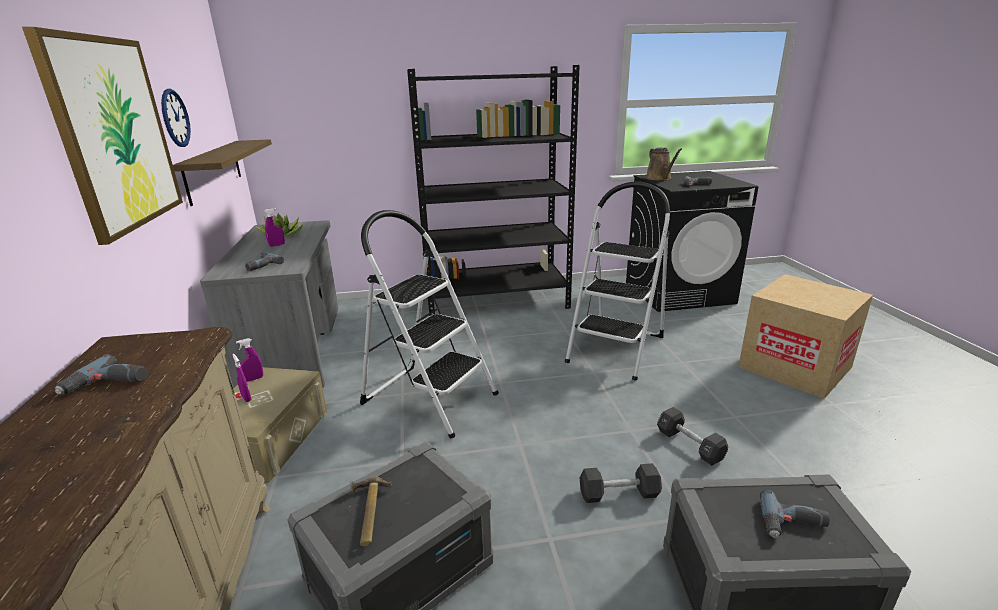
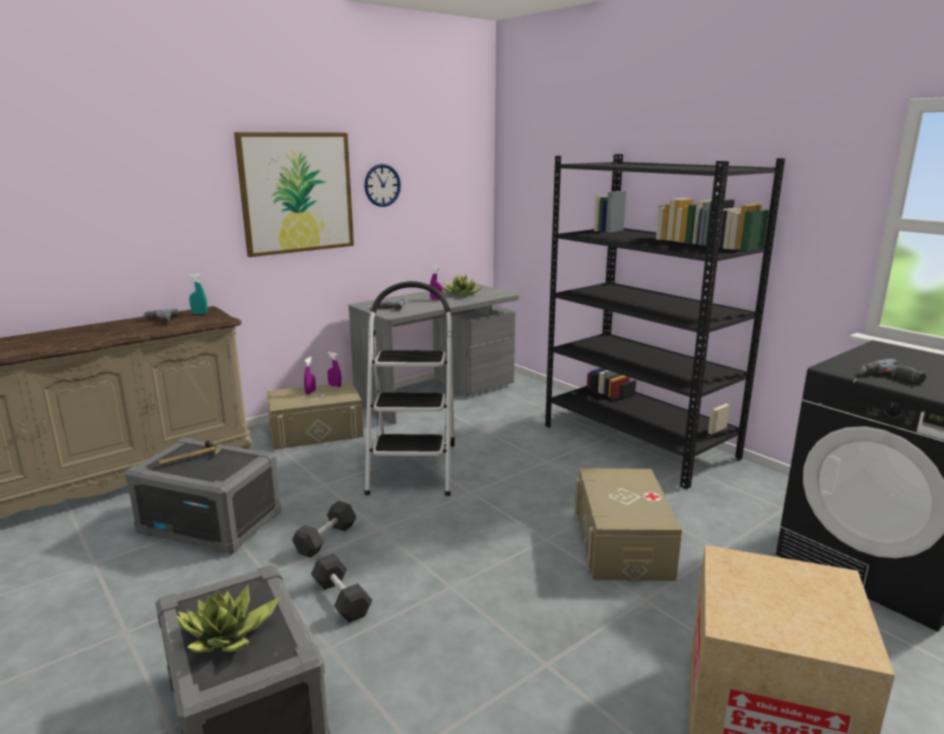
camera: 60 degrees right, 5 degrees down
(130, 349) = (199, 313): none -> turquoise spray bottle
(213, 170) = (426, 228): shelf -> none
(618, 348) = (622, 544): step ladder -> beige storage box
(660, 178) = (884, 354): brown watering can -> none
(689, 445) = (453, 633): black dumbbell -> black dumbbell (326, 539)
(793, 526) = (227, 636): power drill -> potted plant

